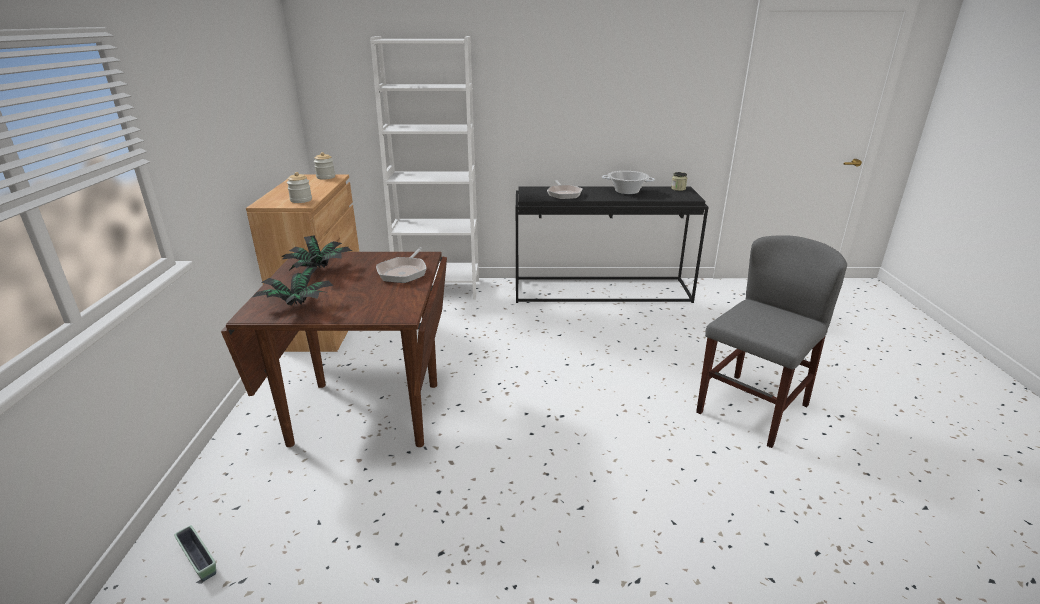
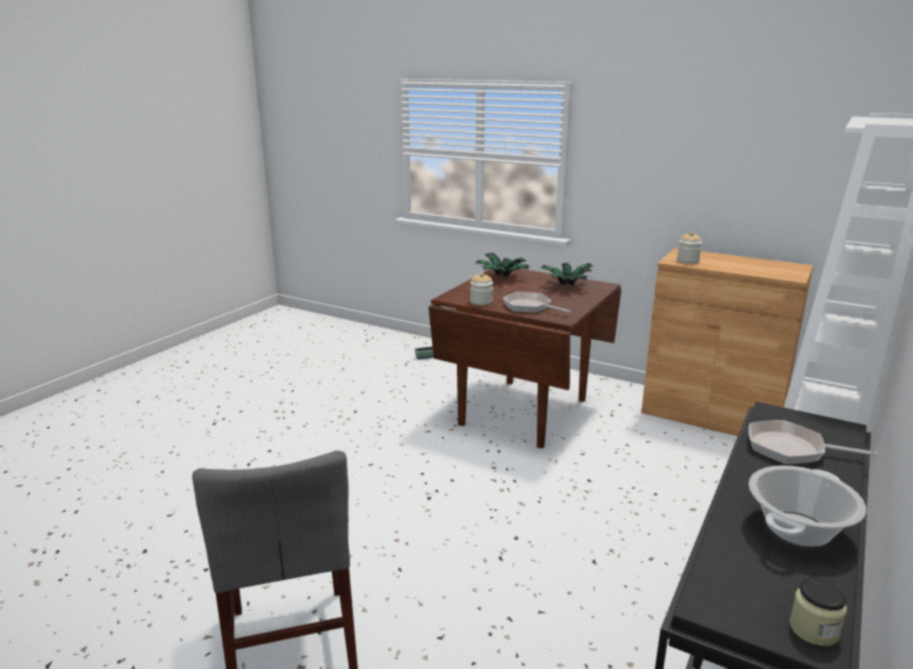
camera: 120 degrees right, 5 degrees down
(326, 177) = (790, 273): jar -> jar (481, 302)

